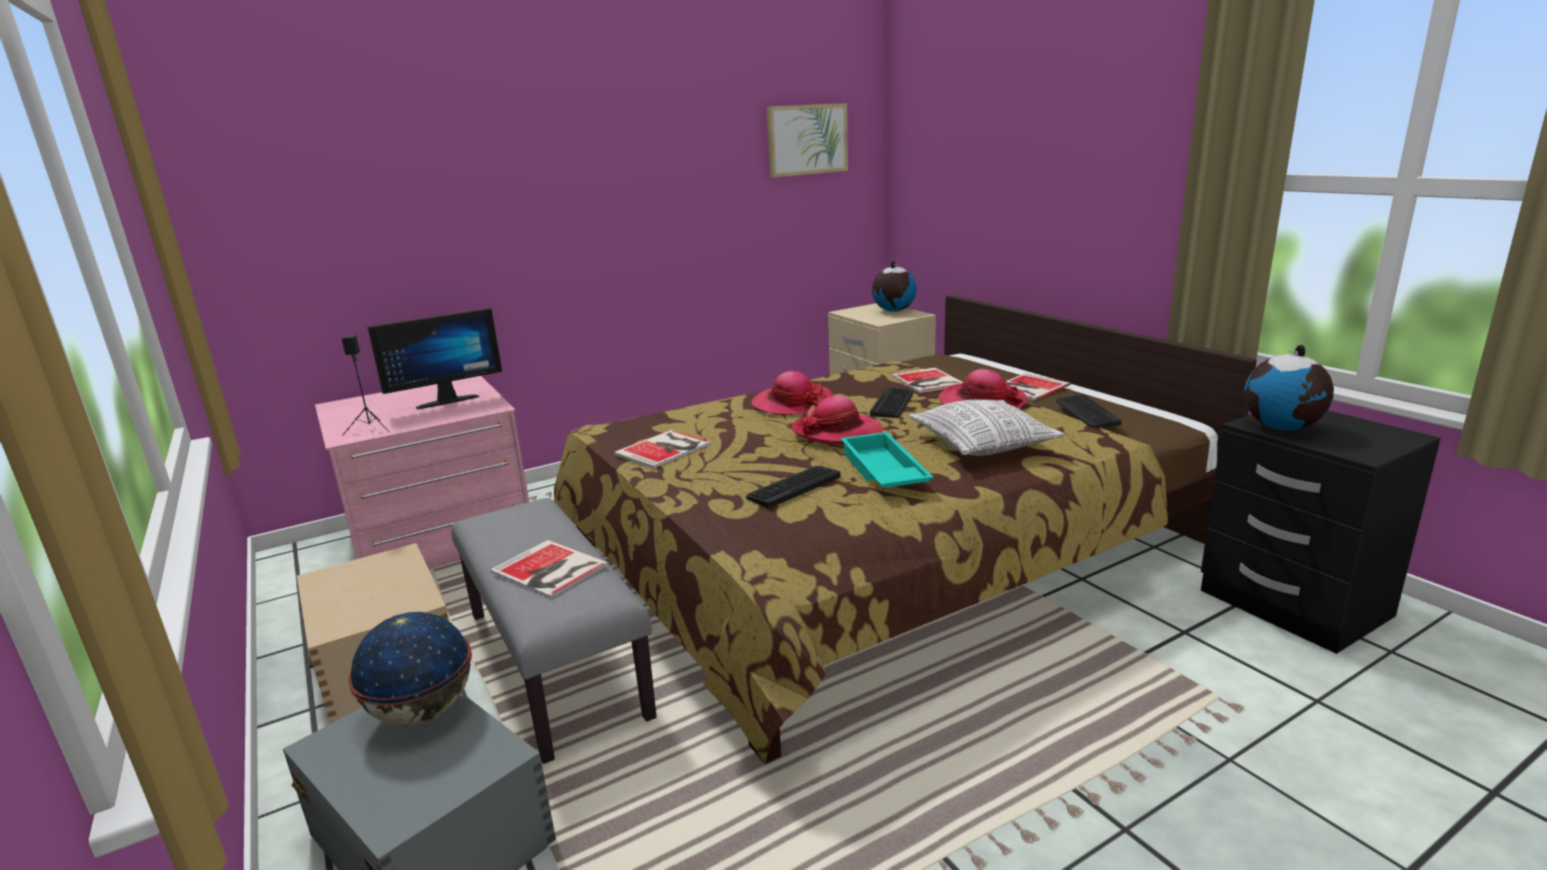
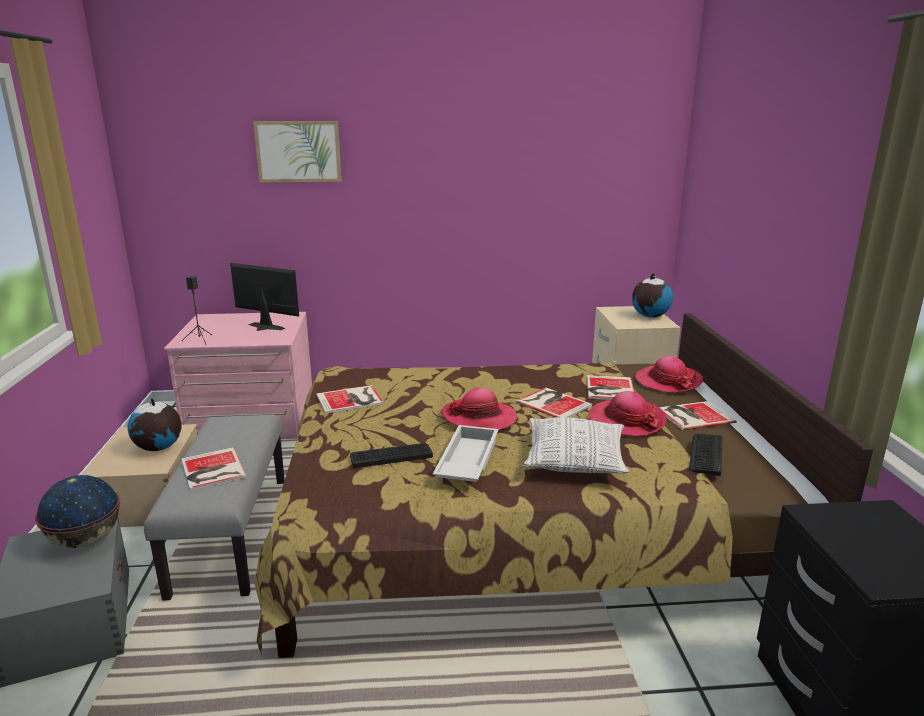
camera: 25 degrees right, 0 degrees up
(446, 400) = (263, 328): monitor -> monitor turned 150 degrees counterclockwise
(792, 403) = (480, 383): hat -> hat (668, 381)
(807, 139) = (601, 159): picture -> picture (298, 151)
(881, 471) = (466, 462): turquoise tray -> white tray
(892, 404) = (553, 403): keyboard -> book
(1282, 427) = (837, 527): globe -> globe (158, 448)

